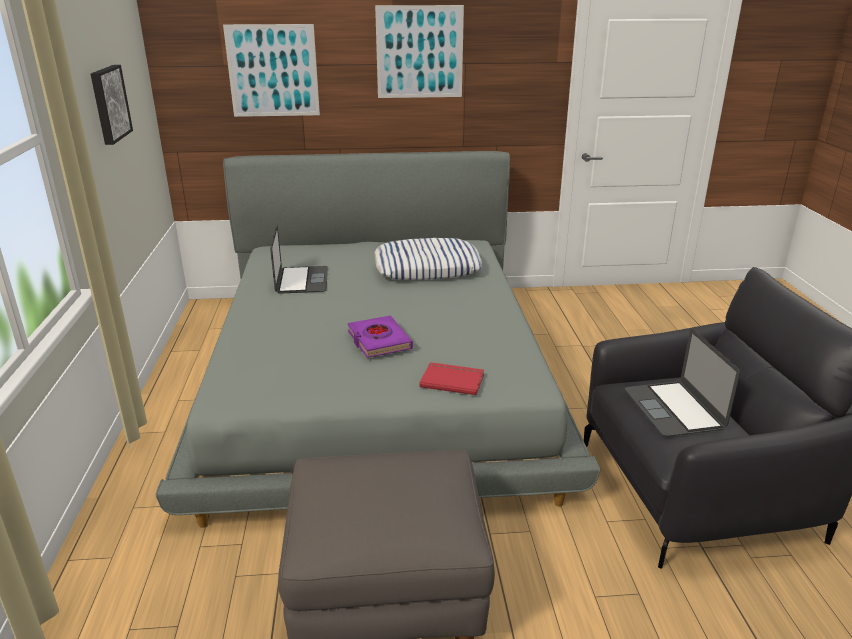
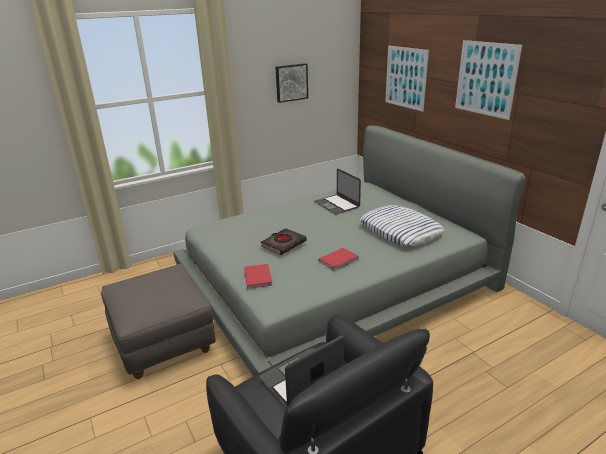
camera: 65 degrees right, 0 degrees up
(301, 280) = (336, 204): laptop -> laptop turned 90 degrees clockwise
(379, 341) = (283, 244): purple book -> black book
(463, 317) = (339, 260): none -> red book

